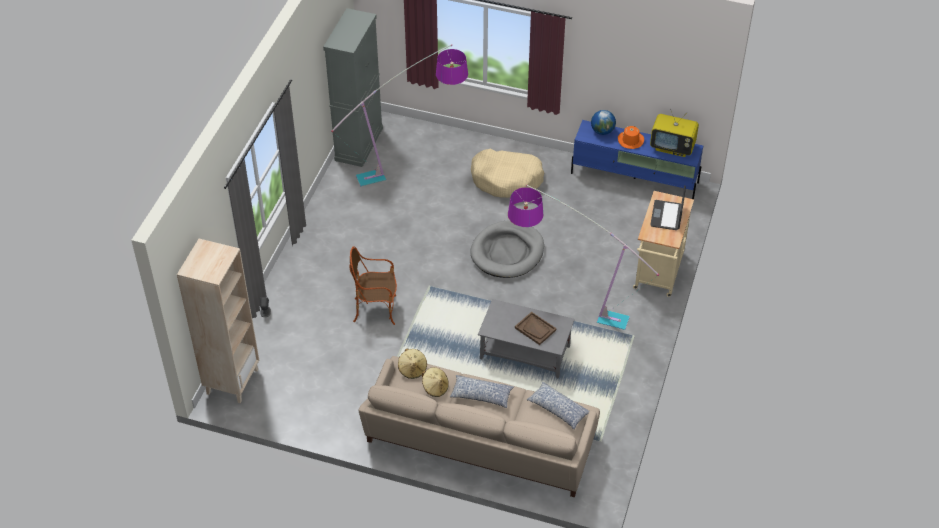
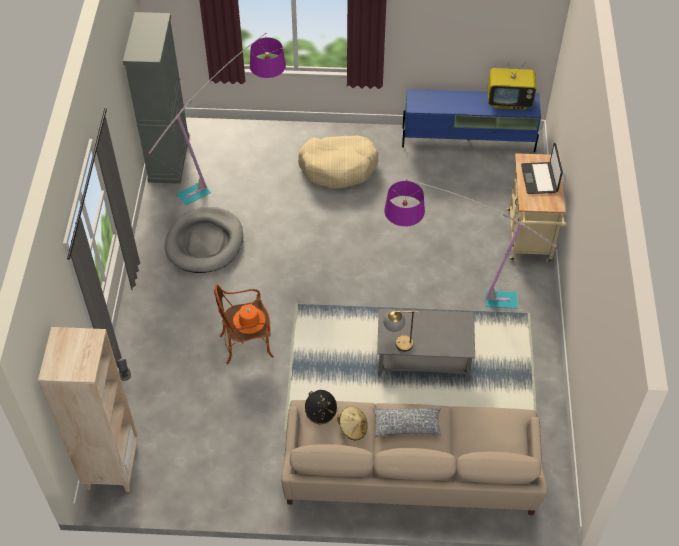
camera: 15 degrees left, 5 degrees up
(412, 369) = (321, 412): beige hat -> black hat
(497, 330) = (397, 344): none -> table lamp
(507, 252) = (366, 247): grey dog bed -> grey dog bed (205, 242)
(535, 329) = (437, 333): brown tray -> none
(558, 409) = (494, 423): pillow -> none
(602, 131) = (432, 97): globe -> none
(630, 140) = (464, 102): orange hat -> orange hat (249, 321)

